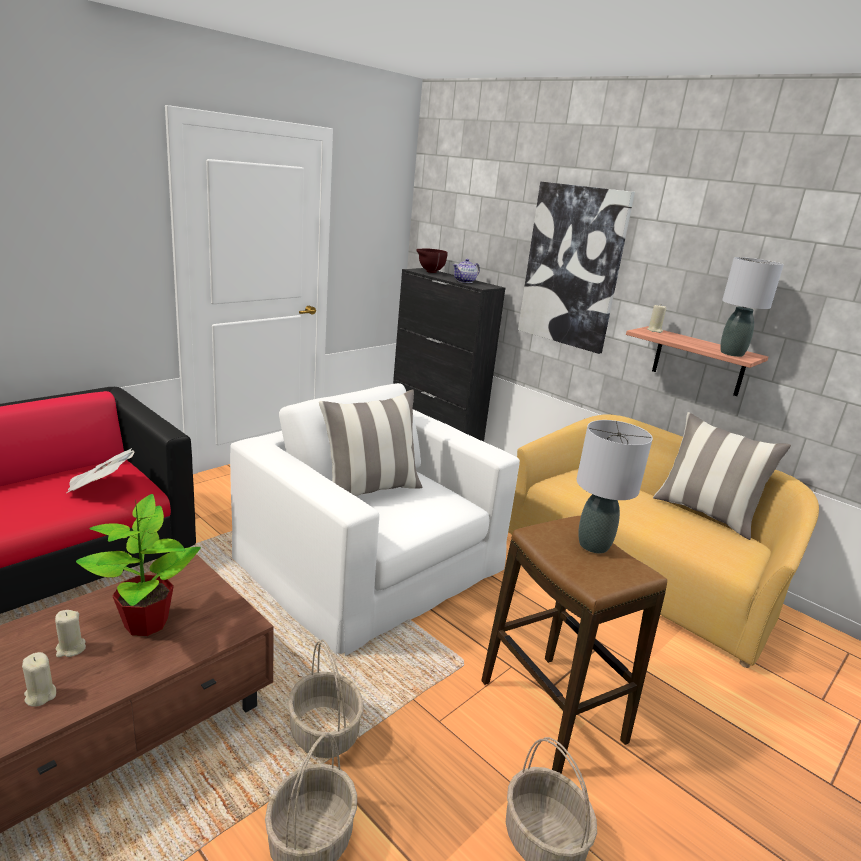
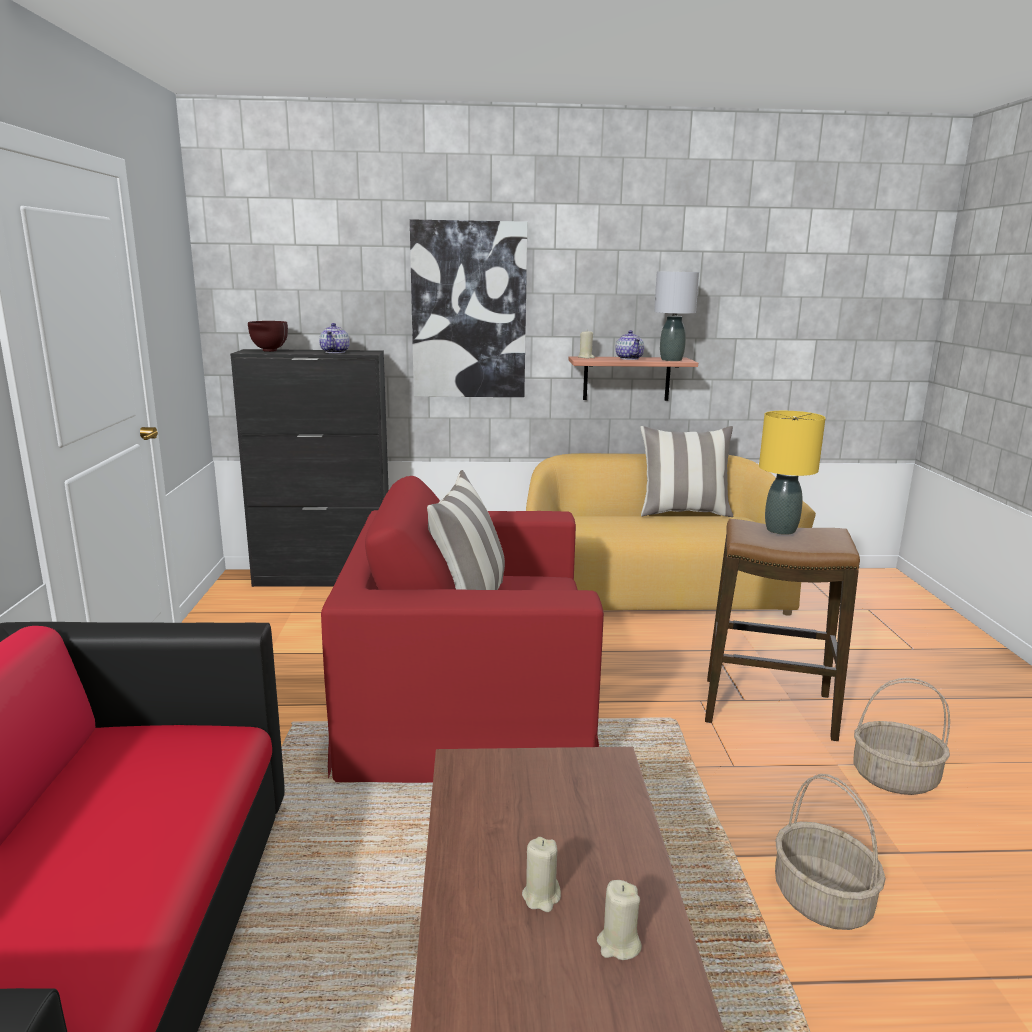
camera: 45 degrees left, 5 degrees down
(100, 486) = (164, 764): newspaper -> none
(146, 622) = (543, 824): potted plant -> none
(325, 732) = (695, 835): basket -> none
(371, 562) = (468, 699): white armchair -> red armchair
(593, 545) = (781, 530): grey table lamp -> yellow table lamp
(693, 341) = (629, 358): none -> teapot

